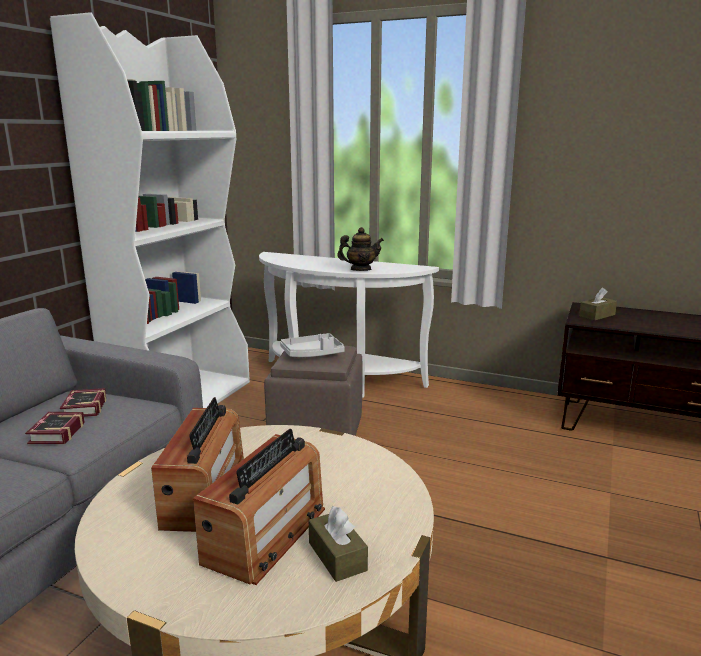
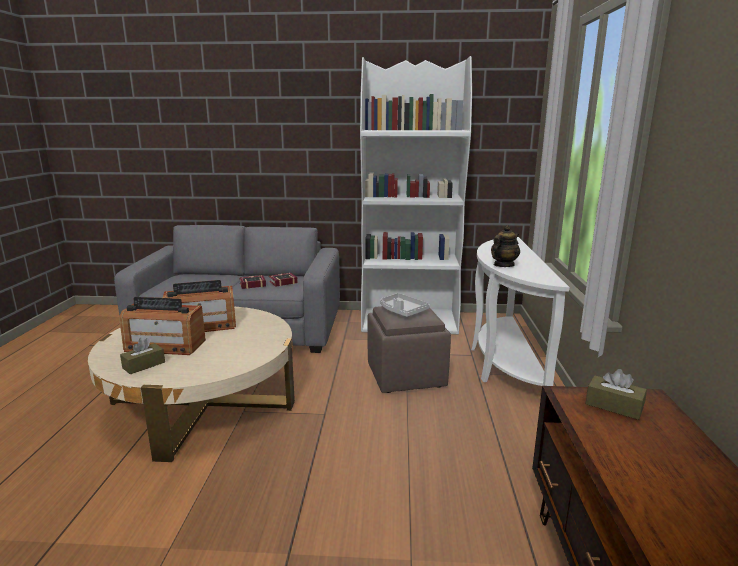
camera: 70 degrees right, 0 degrees up
(360, 269) = (503, 265): teapot -> teapot turned 105 degrees counterclockwise

